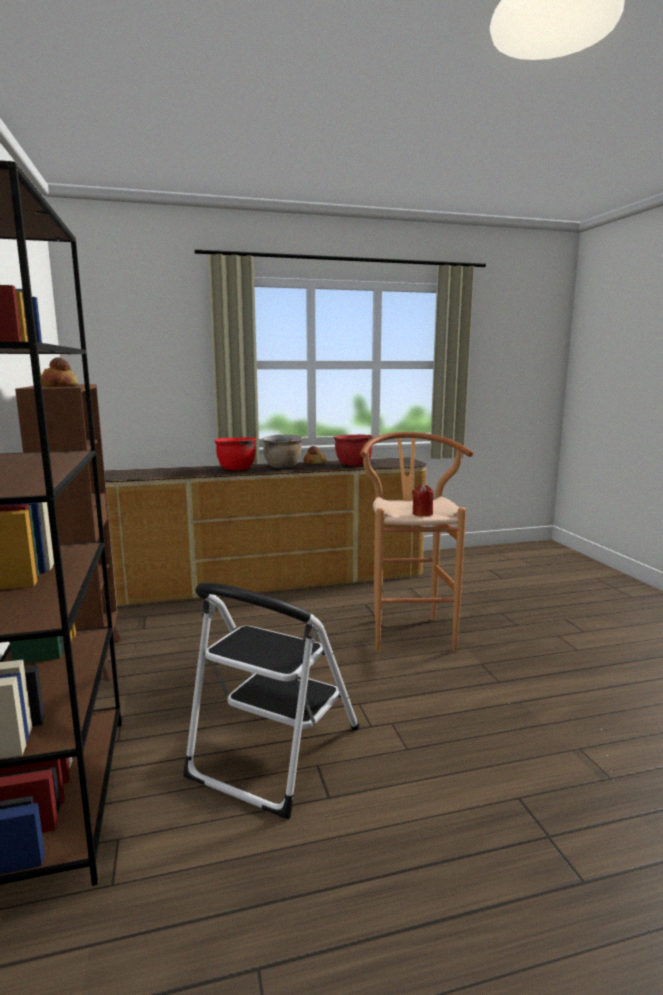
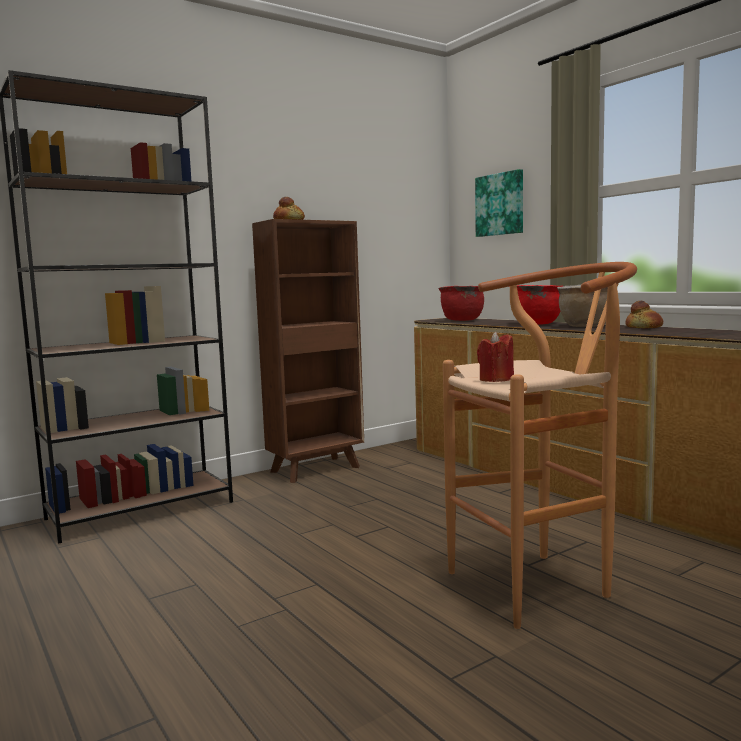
camera: 70 degrees right, 5 degrees down
(139, 363) = (500, 204): none -> picture
(272, 754) = (208, 561): step ladder -> none
(353, 465) = (676, 332): red cooking pot -> red cooking pot (462, 320)

